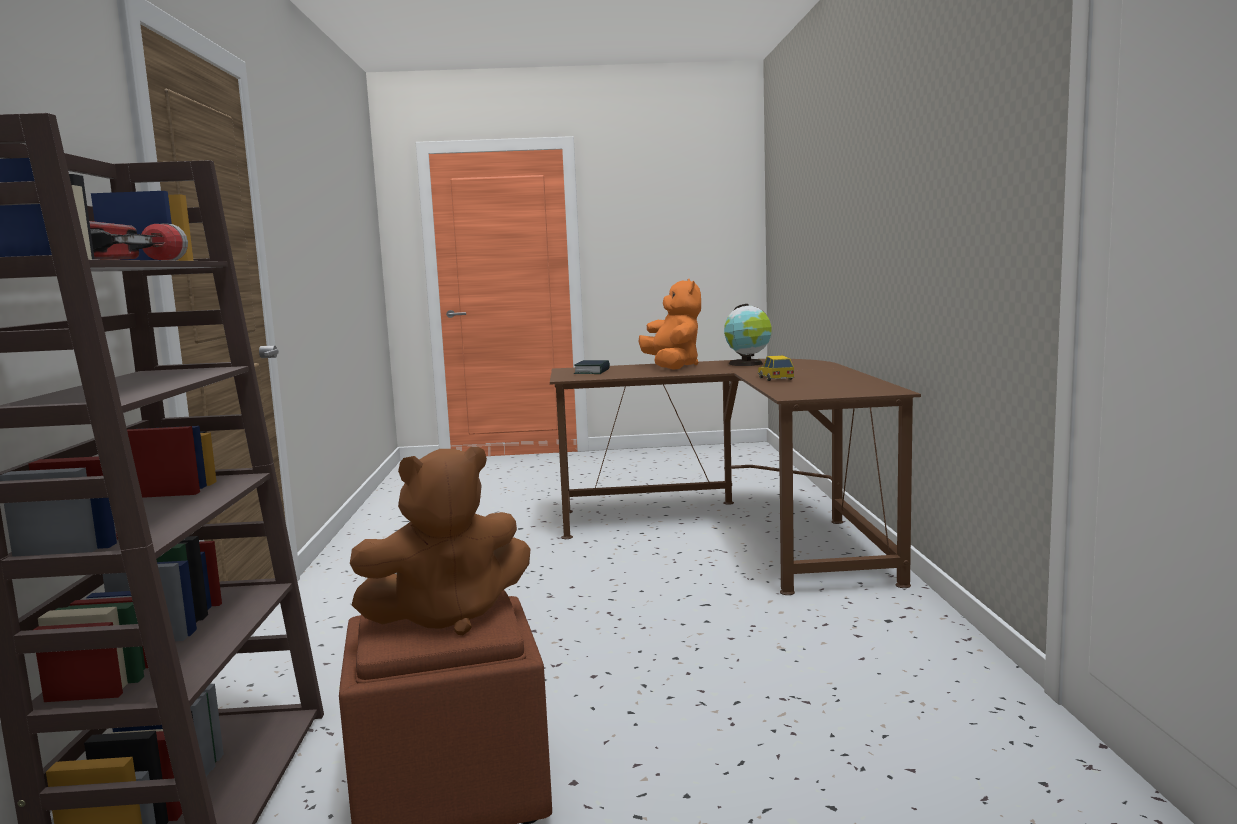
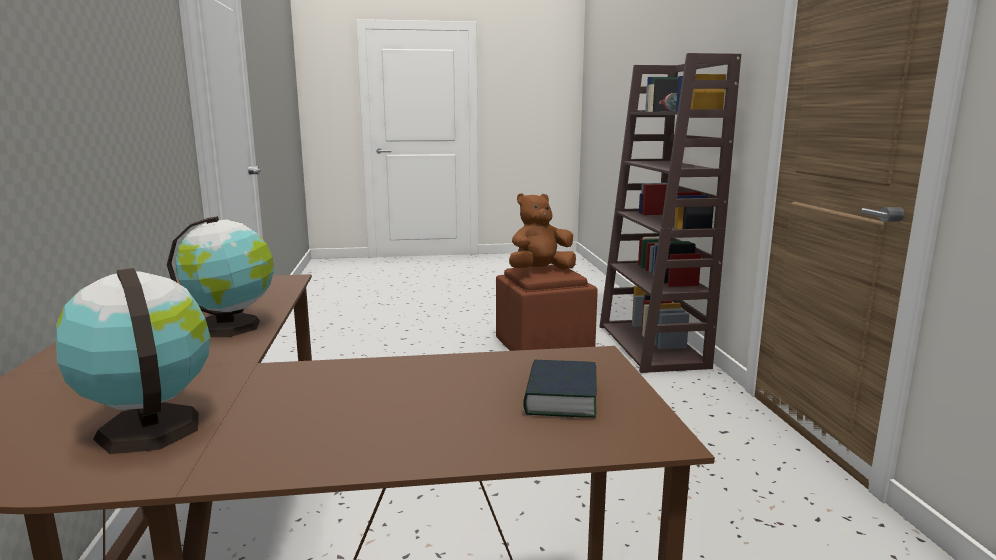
camera: 175 degrees right, 5 degrees up
(672, 367) = (355, 422): orange plush toy -> none
(775, 378) = (231, 326): toy car -> globe

